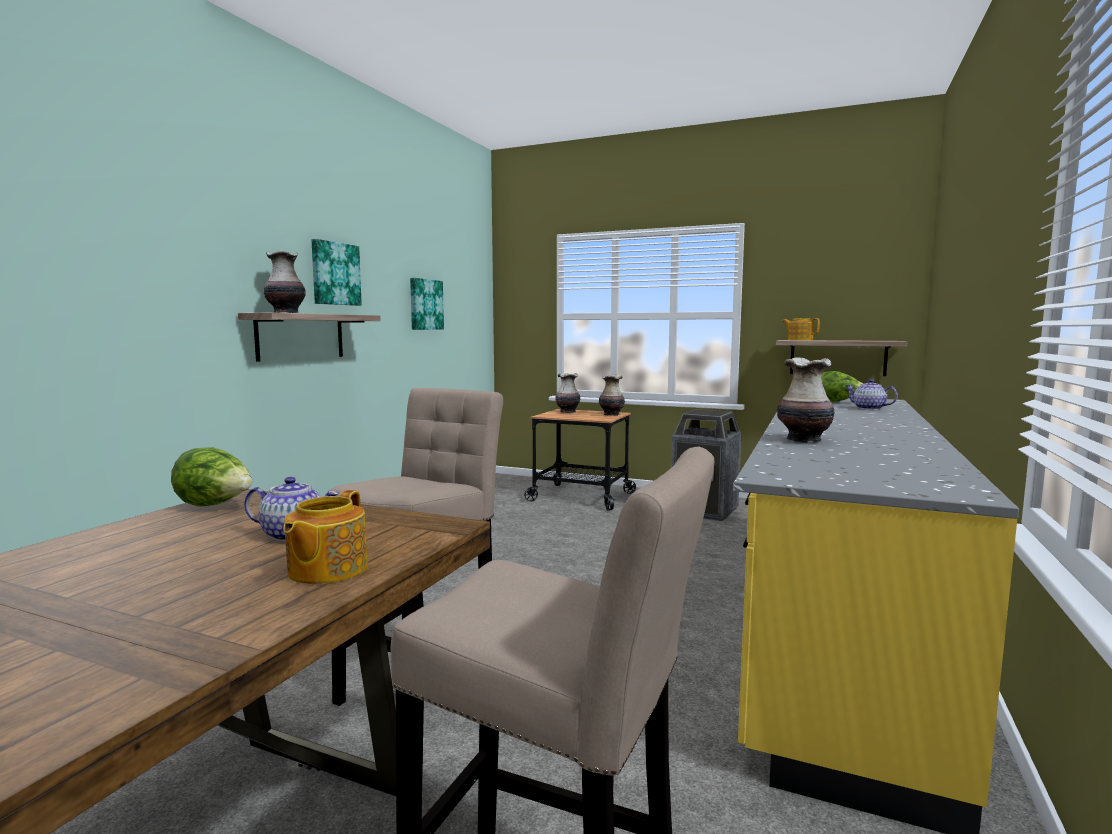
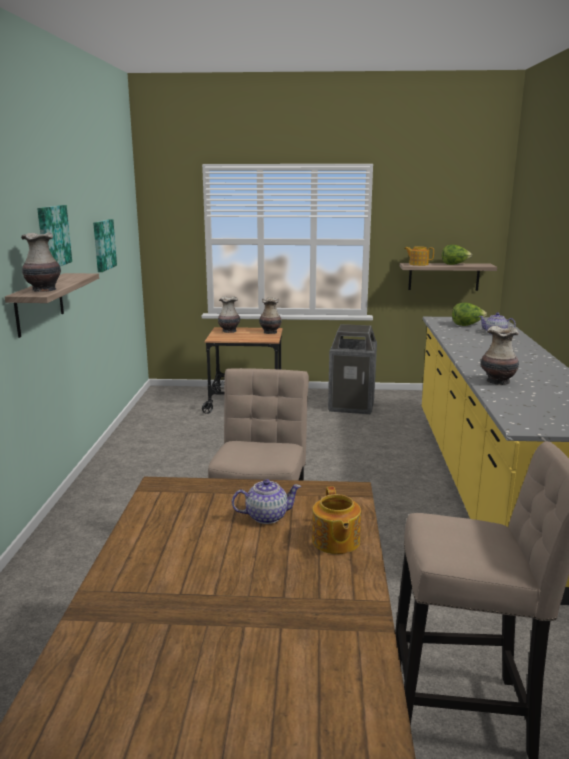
camera: 20 degrees left, 10 degrees up
(215, 506) = (162, 499): lettuce -> lettuce (454, 264)

